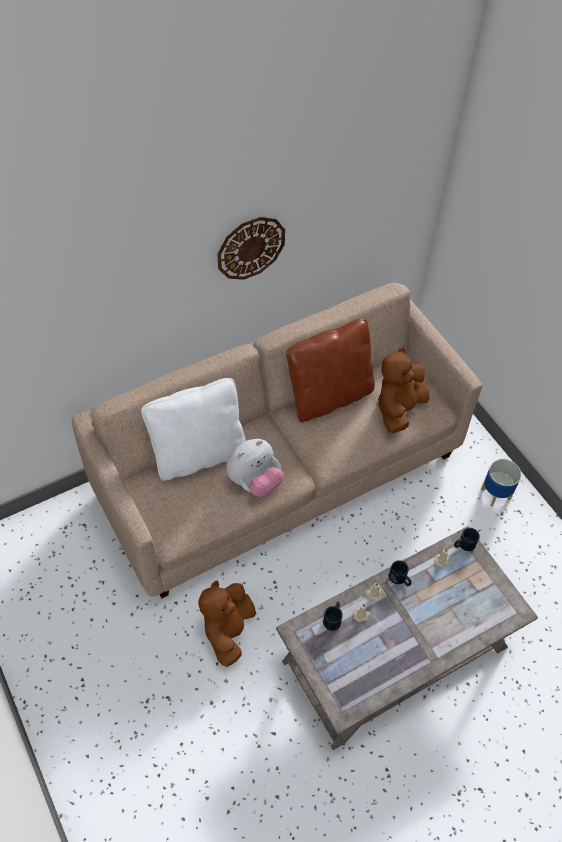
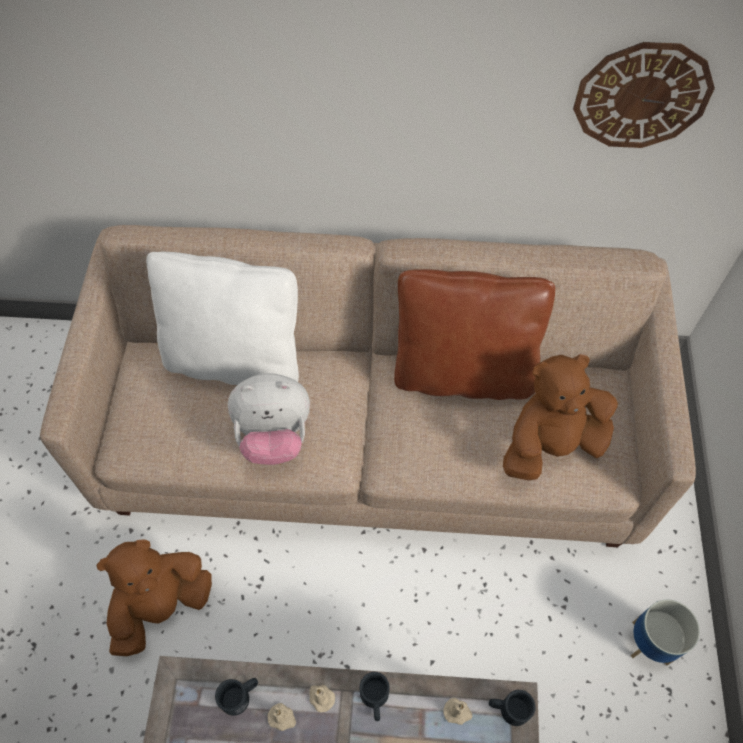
camera: 35 degrees right, 5 degrees up
(250, 247) = (408, 85): wall clock -> wall clock (642, 96)

